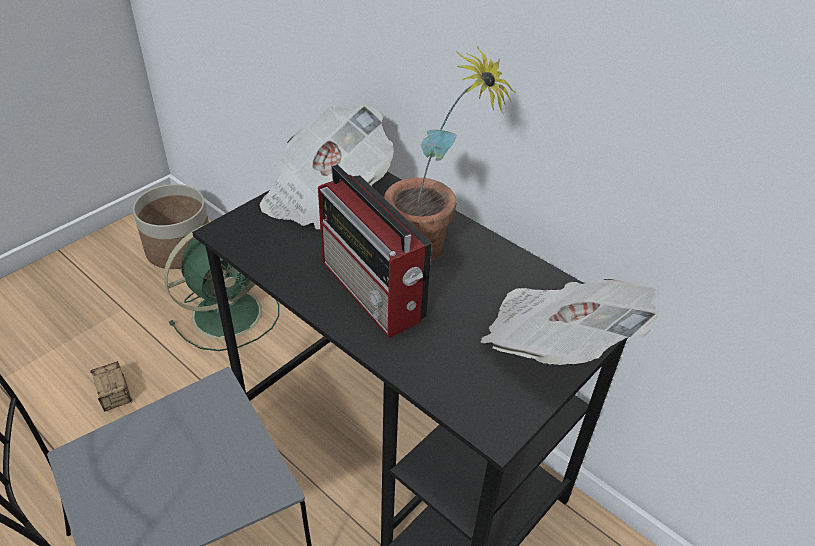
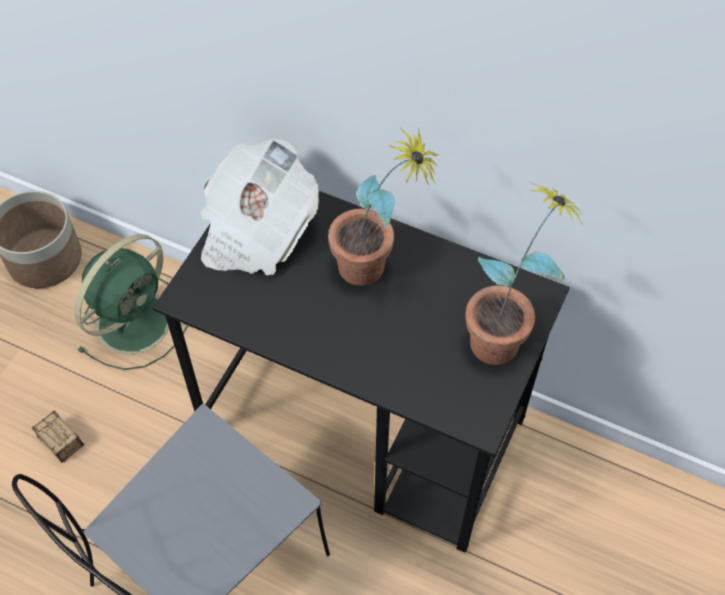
camera: 15 degrees left, 15 degrees up
(373, 292) = (341, 327): radio -> none
(556, 344) = (506, 334): newspaper -> potted plant

